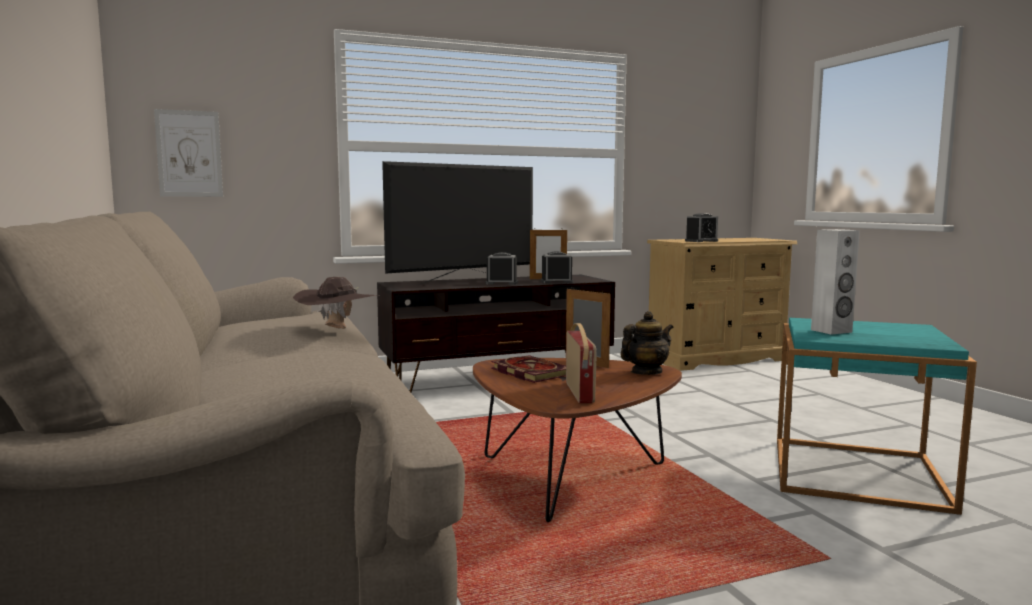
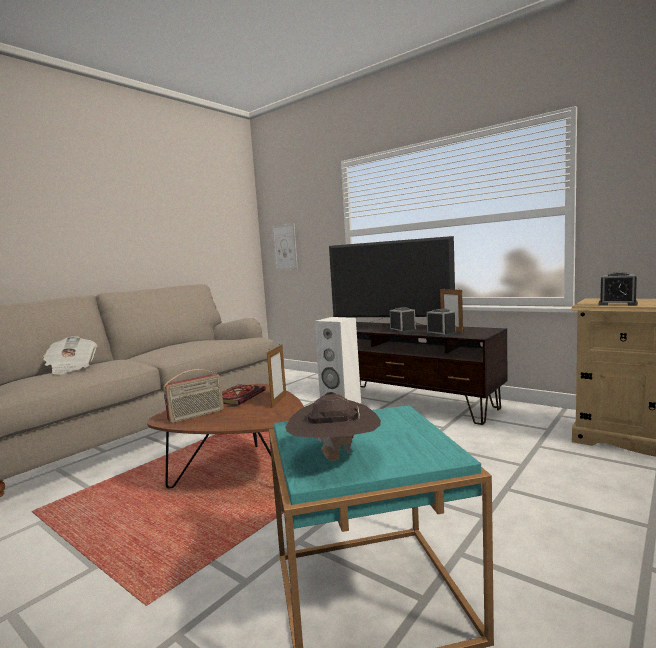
camera: 60 degrees right, 0 degrees up
(292, 373) = (71, 368): none -> newspaper
(338, 330) = (180, 351): brown hat -> brown hat (335, 459)
(646, 372) = (269, 417): teapot -> none

